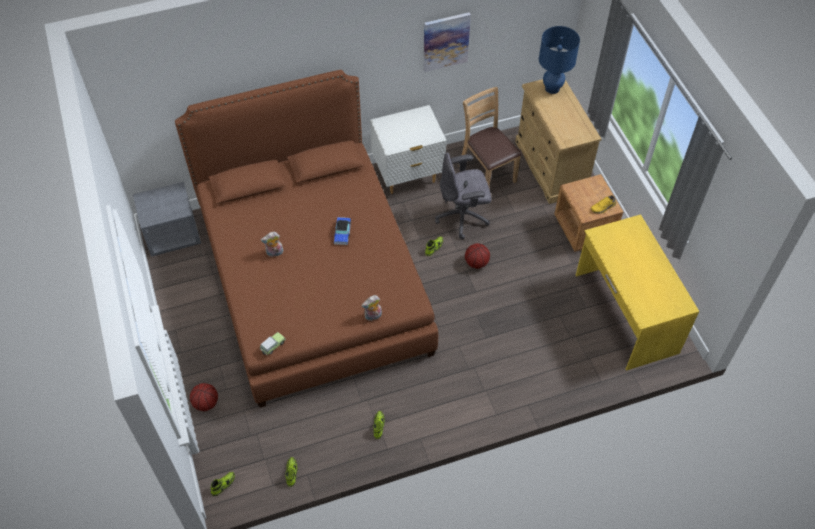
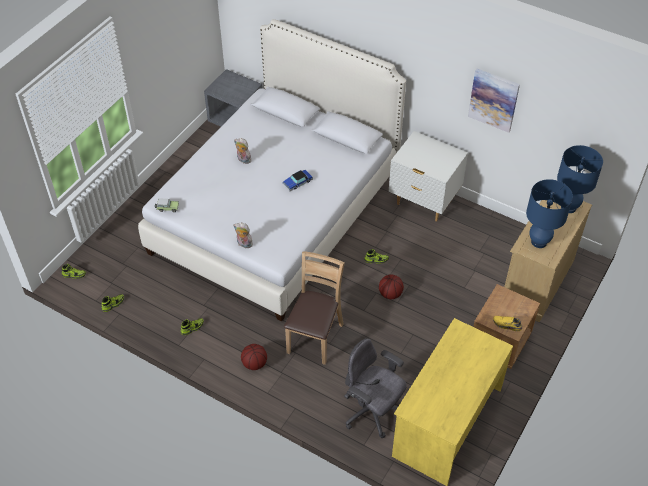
camera: 50 degrees right, 5 degrees down
(206, 403) = (126, 225): basketball -> basketball (254, 364)
(313, 280) = (275, 212): brown bed -> white bed
(463, 217) = (423, 258): grey office chair -> grey office chair (372, 412)
(487, 173) = (482, 246): brown chair -> brown chair (315, 337)
(568, 128) = (539, 242): none -> blue table lamp

